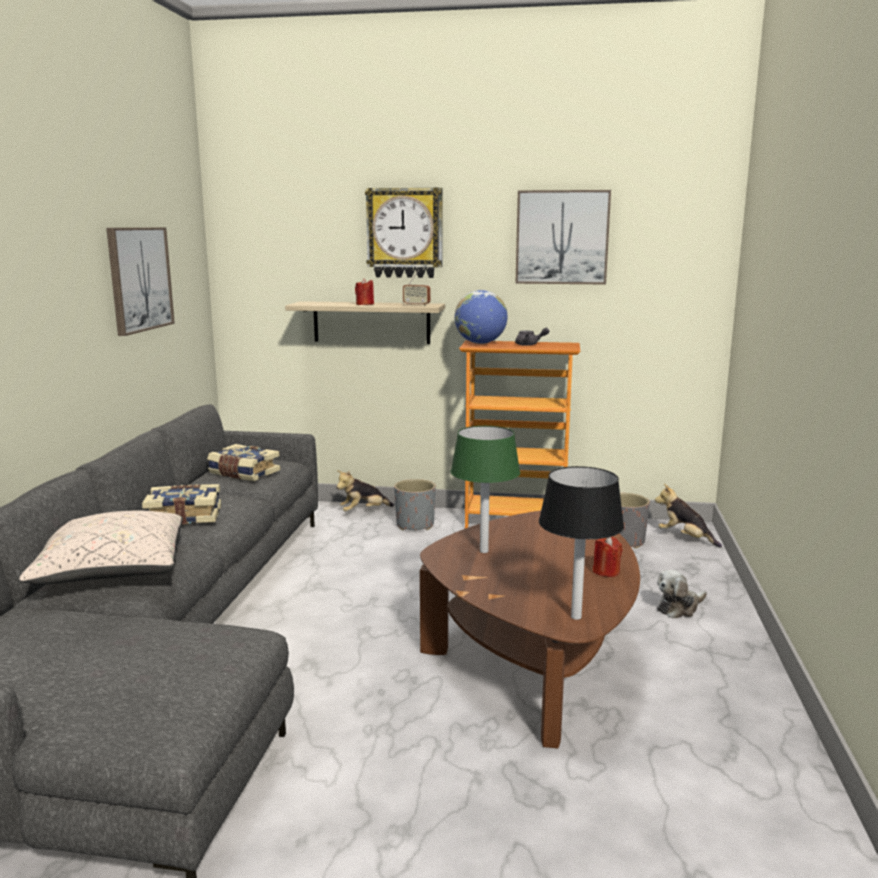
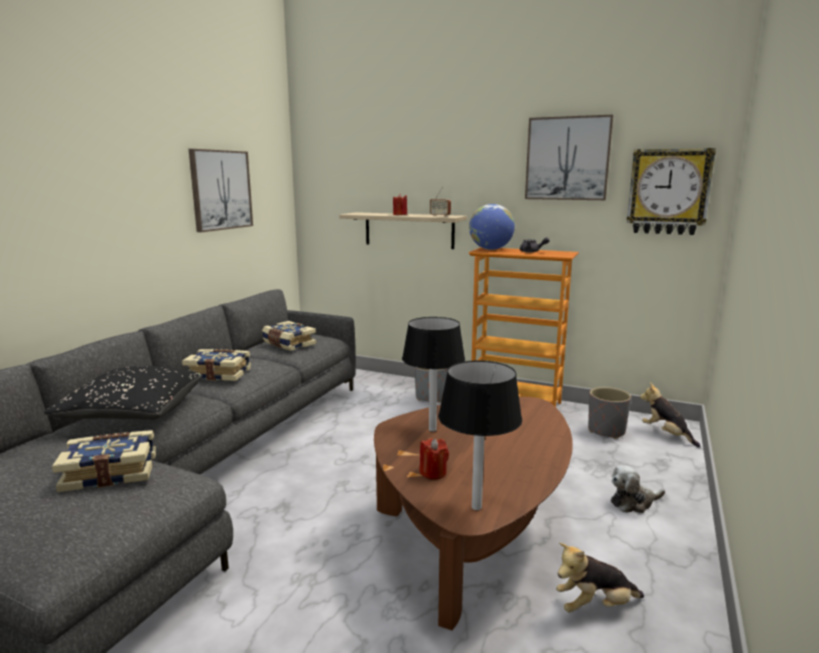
camera: 15 degrees right, 0 degrees up
(112, 571) = (133, 412): beige pillow -> black pillow
(150, 636) = (110, 472): none -> book
(363, 511) = (396, 382): plush toy -> plush toy (595, 606)
(405, 233) = (436, 157): wall clock -> wall clock (668, 192)
(483, 551) = (432, 429): green table lamp -> black table lamp
(606, 571) = (533, 463): red candle -> red candle (433, 473)

